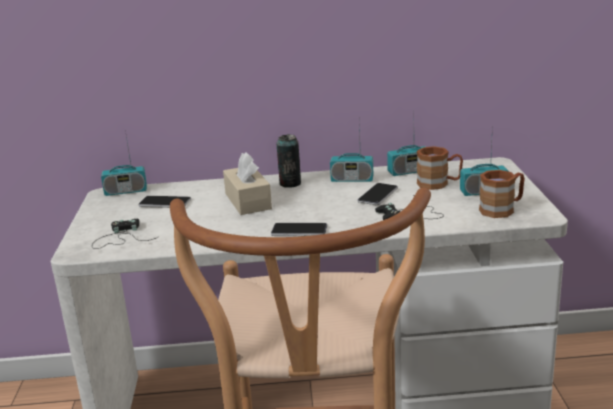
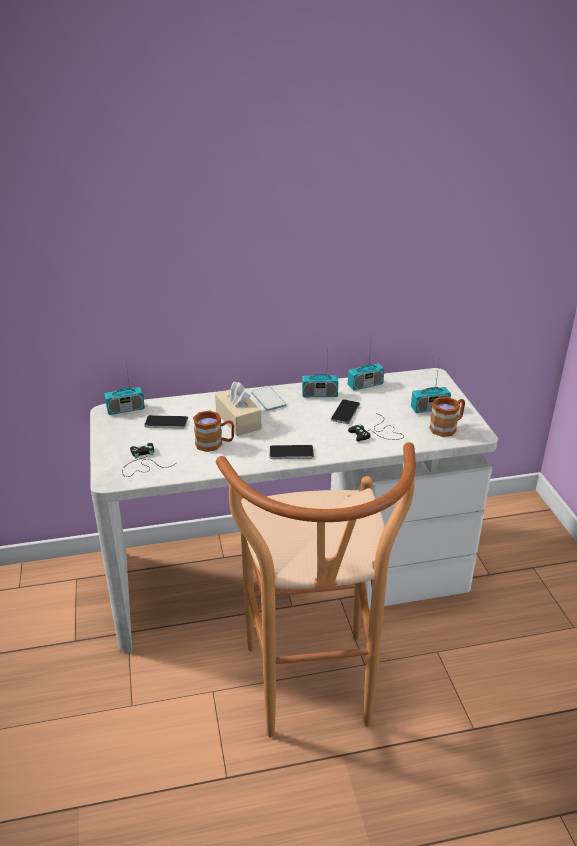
camera: 10 degrees left, 10 degrees up
(290, 184) = (268, 399): can -> phone
(439, 184) = (392, 399): brown mug -> brown mug (215, 444)

